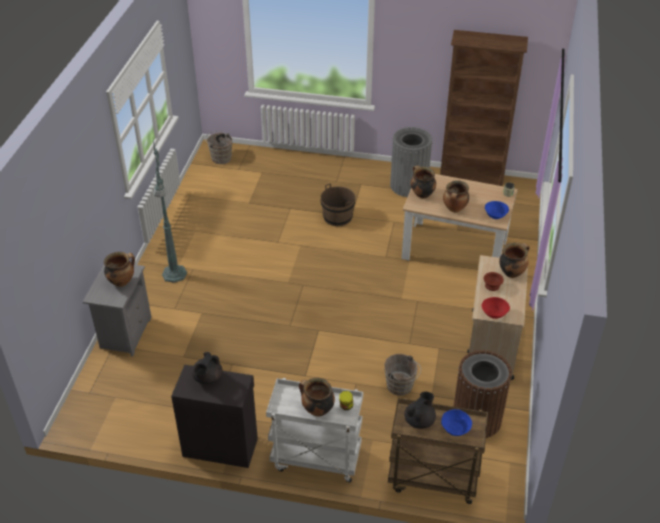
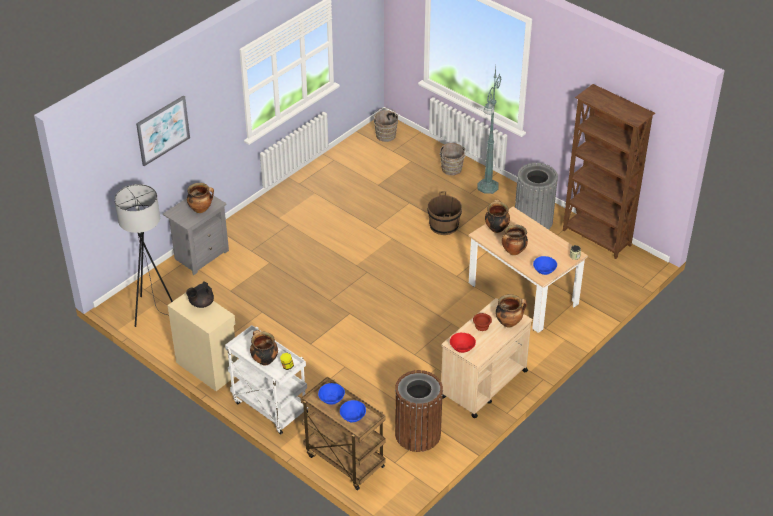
camera: 30 degrees right, 0 degrees up
(65, 204) = (163, 130): none -> picture
(119, 411) = (155, 311): none -> grey floor lamp
(174, 275) = (271, 223): green floor lamp -> green floor lamp (487, 187)
(220, 446) = (207, 367): black cabinet -> beige cabinet
(401, 387) = (378, 384): brown bucket -> brown bucket (452, 170)
(419, 420) = (331, 399): black teapot -> blue bowl

